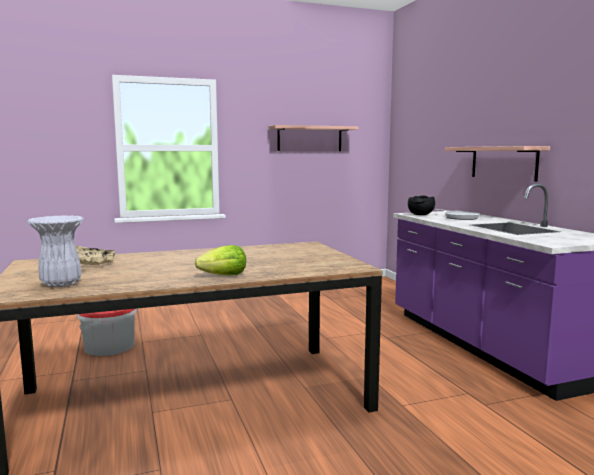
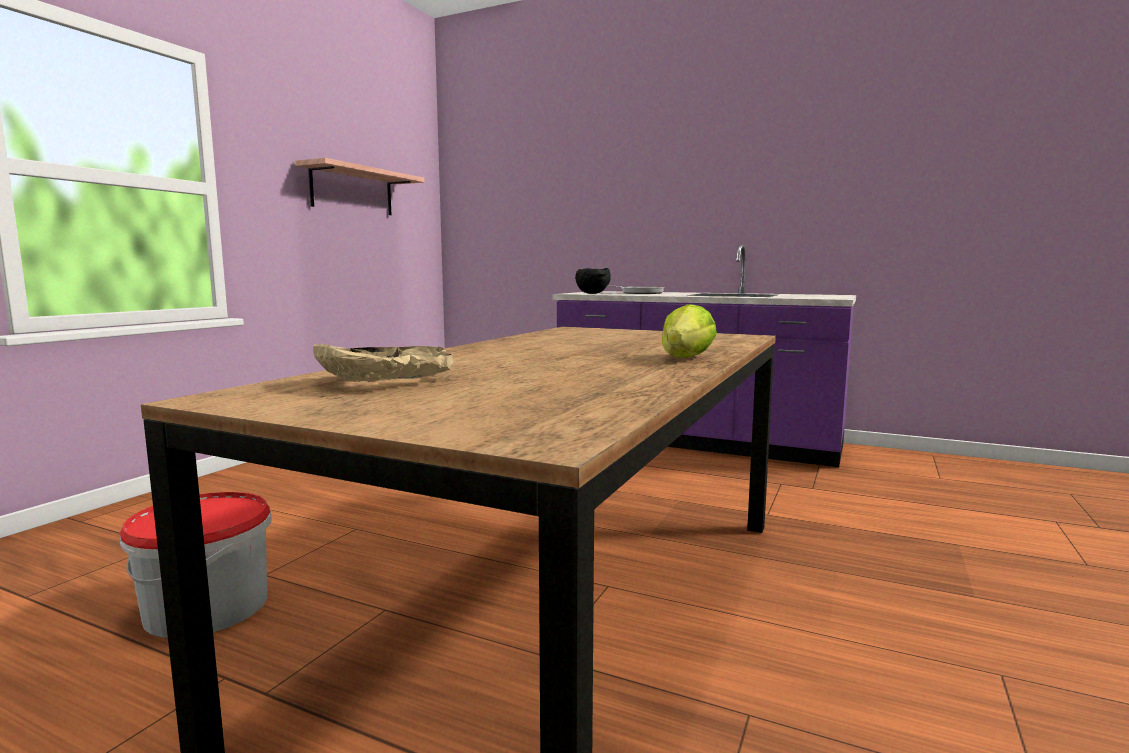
camera: 45 degrees left, 0 degrees up
(60, 284) = (532, 405): white vase -> none
(503, 162) = (664, 227): shelf -> none

